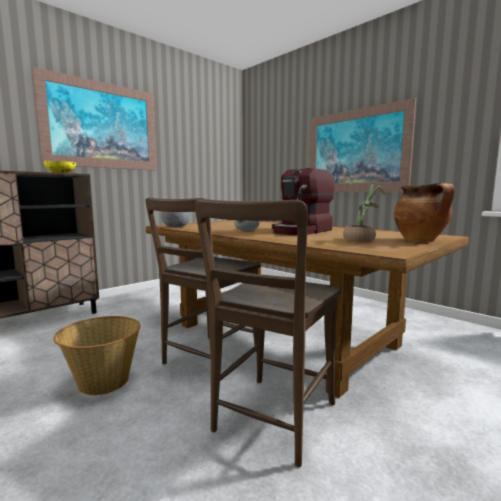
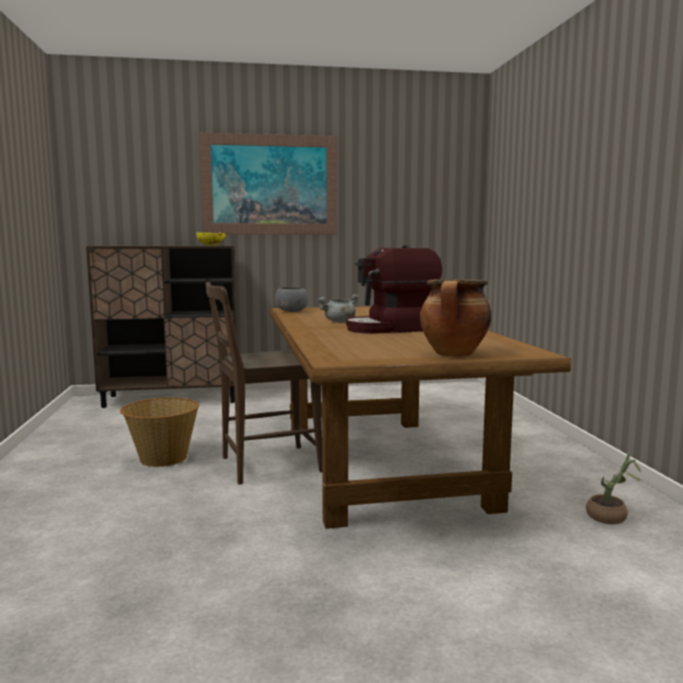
camera: 35 degrees right, 0 degrees up
(272, 420) = (238, 522): brown chair -> none
(355, 151) = (590, 203): picture -> none
(362, 239) = (394, 345): potted plant -> potted plant (611, 517)

